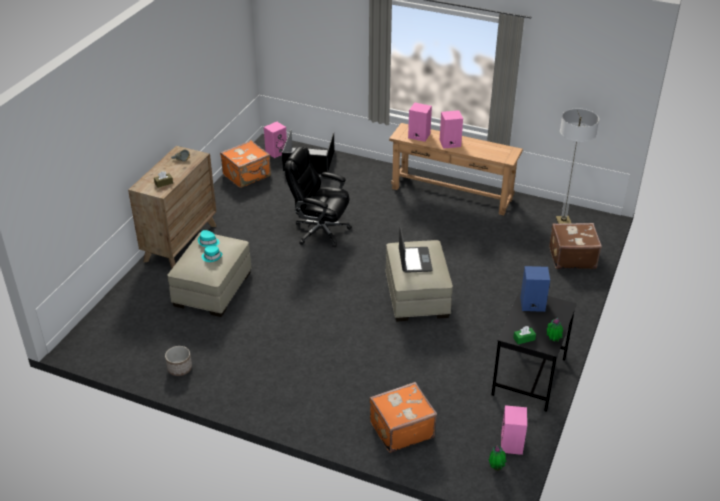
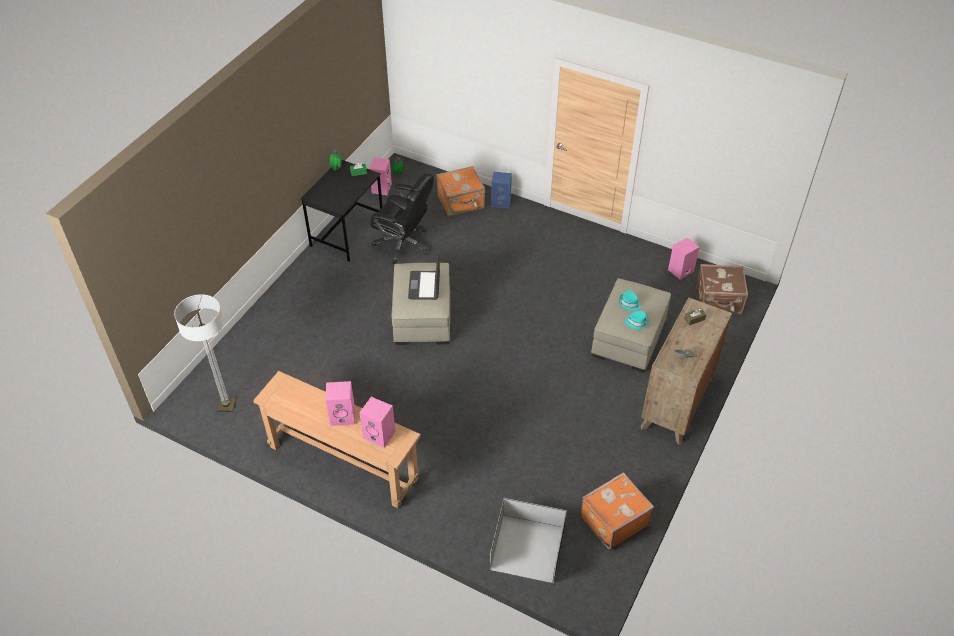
camera: 175 degrees left, 10 degrees up
(179, 368) = (642, 259): planter -> none
(276, 152) = (576, 574): pink speaker -> pink speaker (680, 271)
(320, 231) = (516, 410): black office chair -> black office chair (404, 244)
(532, 304) = (339, 199): blue speaker -> blue speaker (501, 202)
(571, 257) = (245, 353): brown suitcase -> brown suitcase (719, 301)

